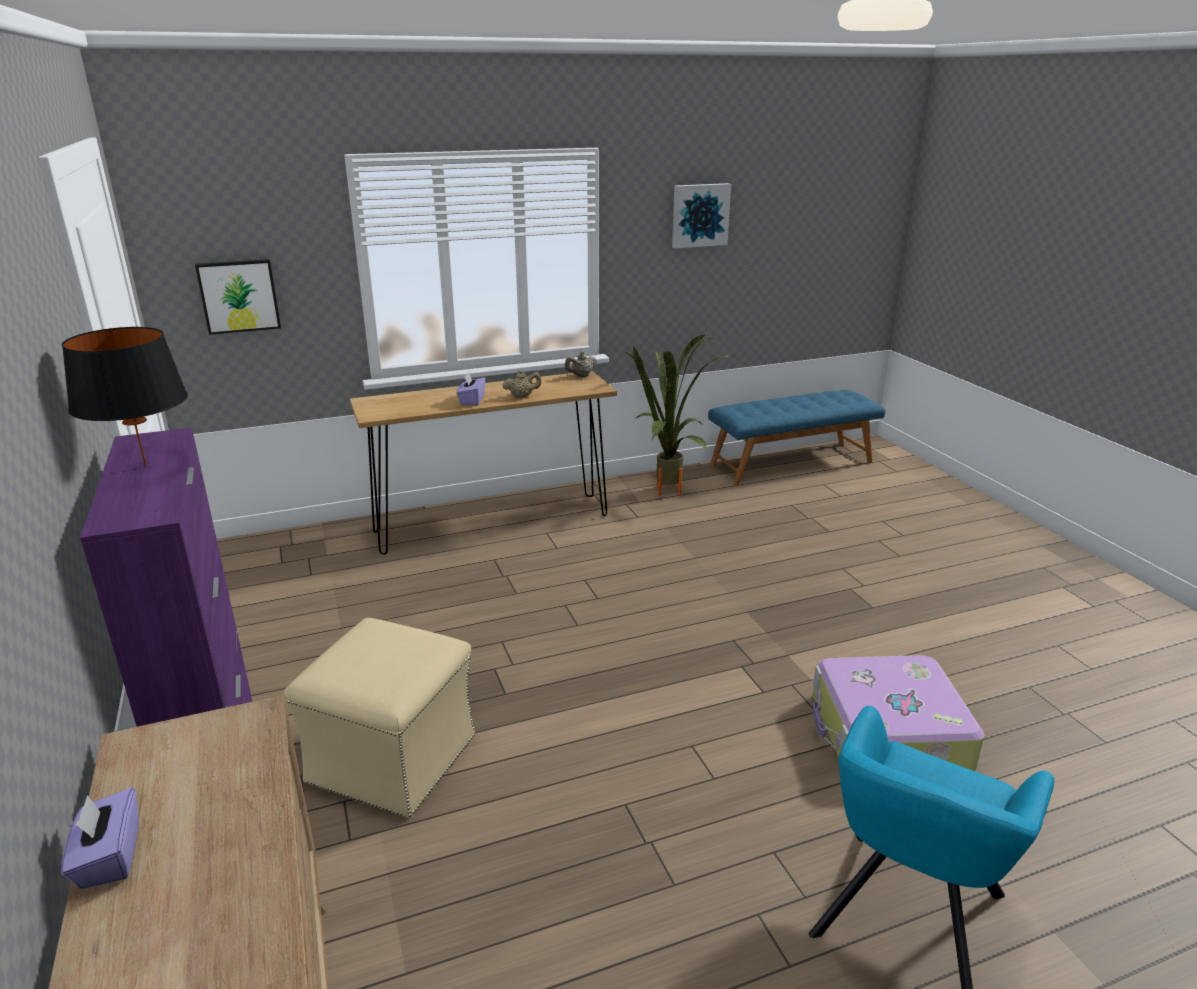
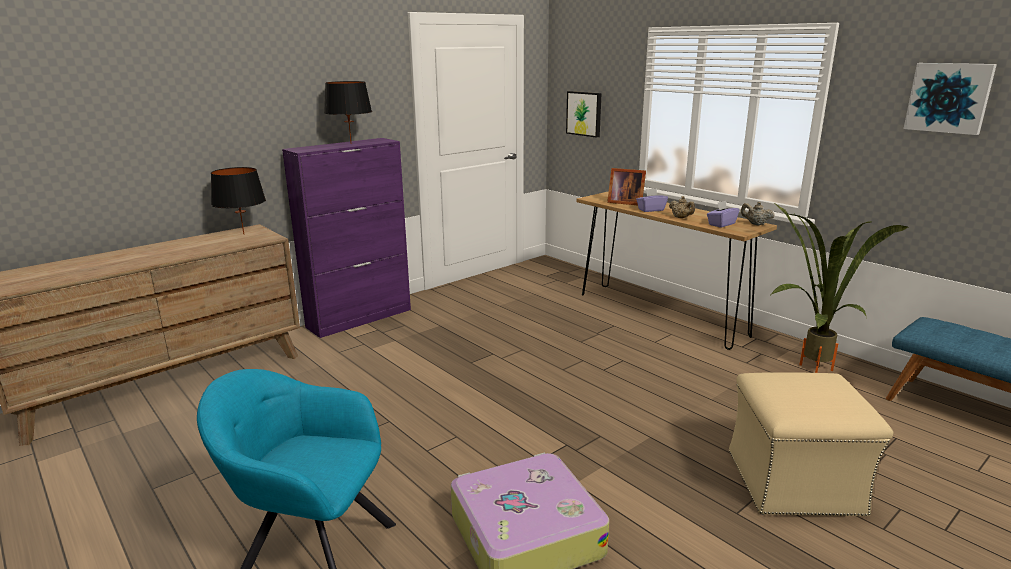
camera: 70 degrees right, 5 degrees down
(109, 858) = (190, 239): purple tissue box -> purple tissue box (721, 224)
(175, 759) = (244, 234): none -> black table lamp
(393, 757) = (400, 346): beige ottoman -> beige ottoman (795, 482)
(421, 404) = (624, 202): none -> picture frame

